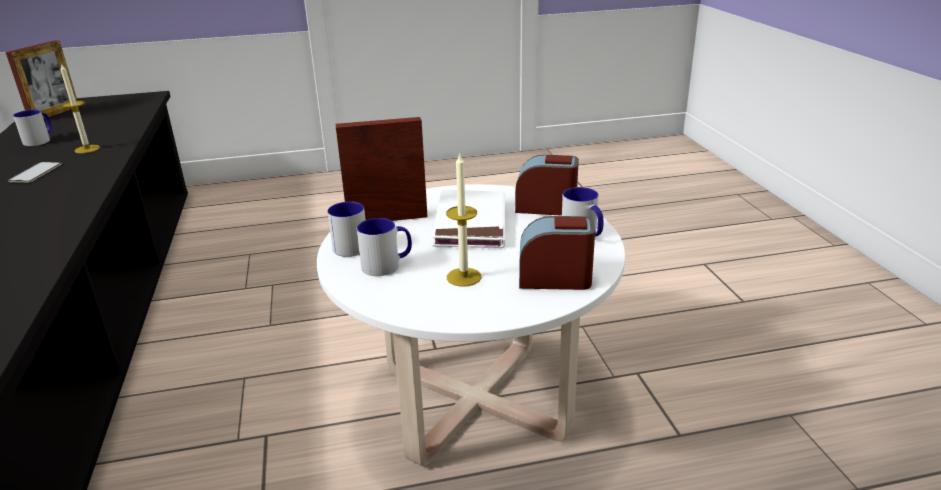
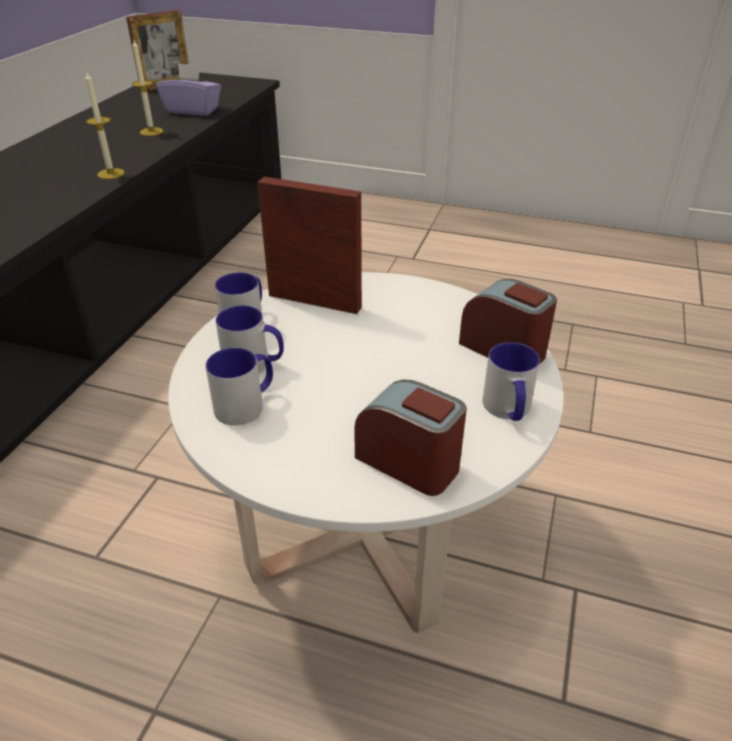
camera: 30 degrees right, 10 degrees up
(35, 173) = (91, 147): phone -> none
(40, 140) = (128, 112): mug -> mug (246, 404)
(110, 126) = (193, 110): none -> purple tissue box
(464, 277) = (312, 414): candle -> candle (111, 173)
(471, 224) = (393, 341): white book -> none

